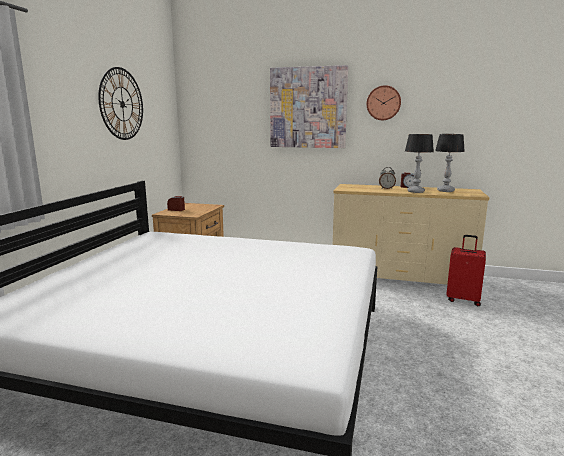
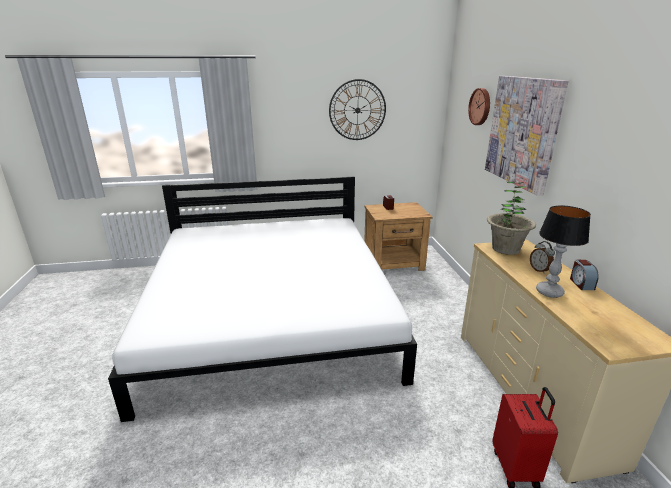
camera: 65 degrees right, 10 degrees up
(350, 187) = (505, 249): none -> potted plant
(383, 103) = (595, 145): wall clock -> wall clock (480, 106)
(446, 191) = (600, 315): table lamp -> none

